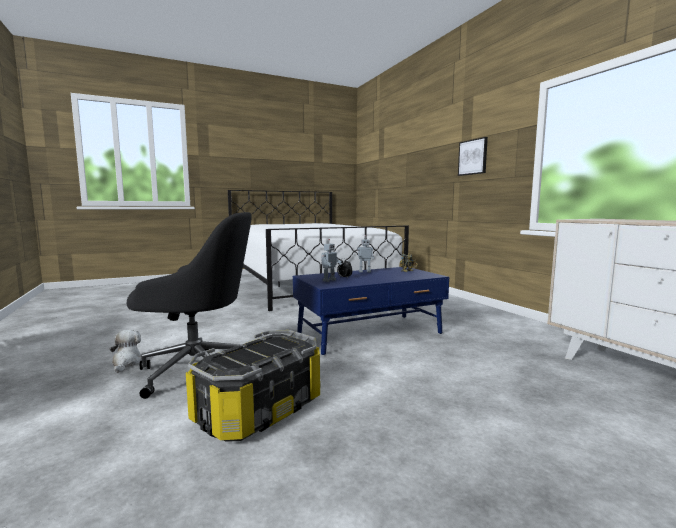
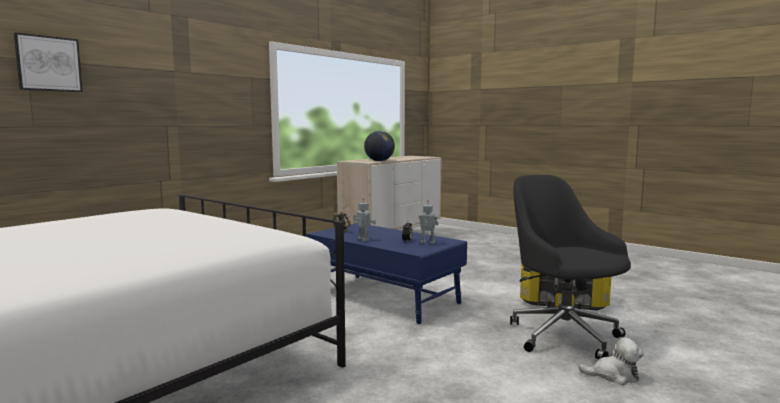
camera: 115 degrees left, 0 degrees up
(126, 363) = (613, 376): plush toy -> plush toy turned 135 degrees counterclockwise
(473, 157) = (200, 97): picture -> picture (48, 64)
(606, 220) = (379, 161): none -> globe

